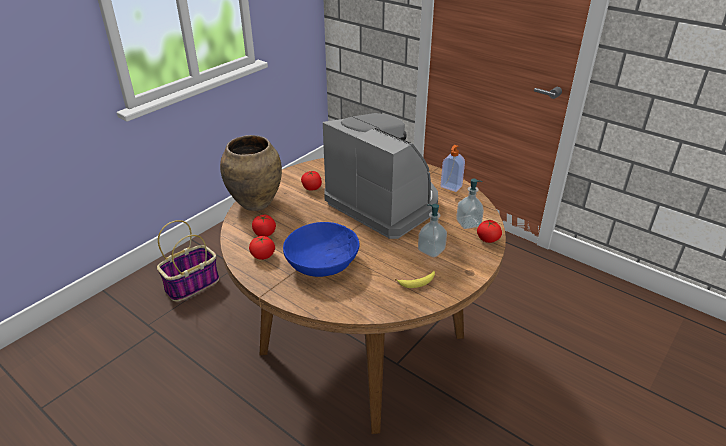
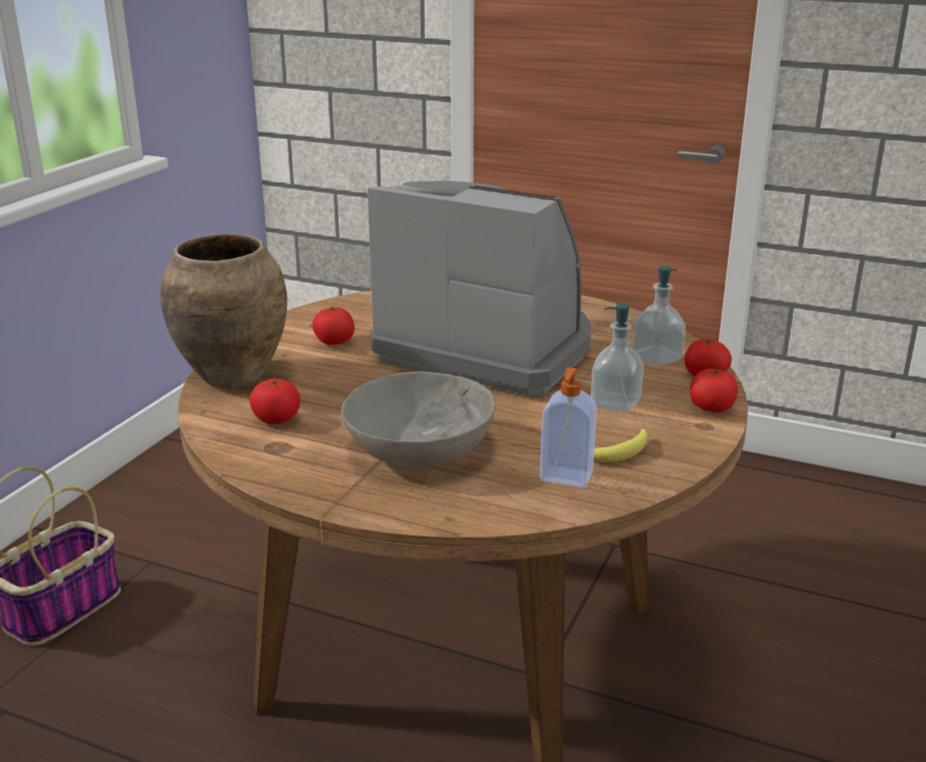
camera: 15 degrees left, 10 degrees down
(263, 256) = (292, 453): tomato -> tomato (711, 408)
(322, 262) = (419, 447): blue bowl -> grey bowl
(450, 187) = (593, 313): soap dispenser -> soap dispenser (565, 478)

